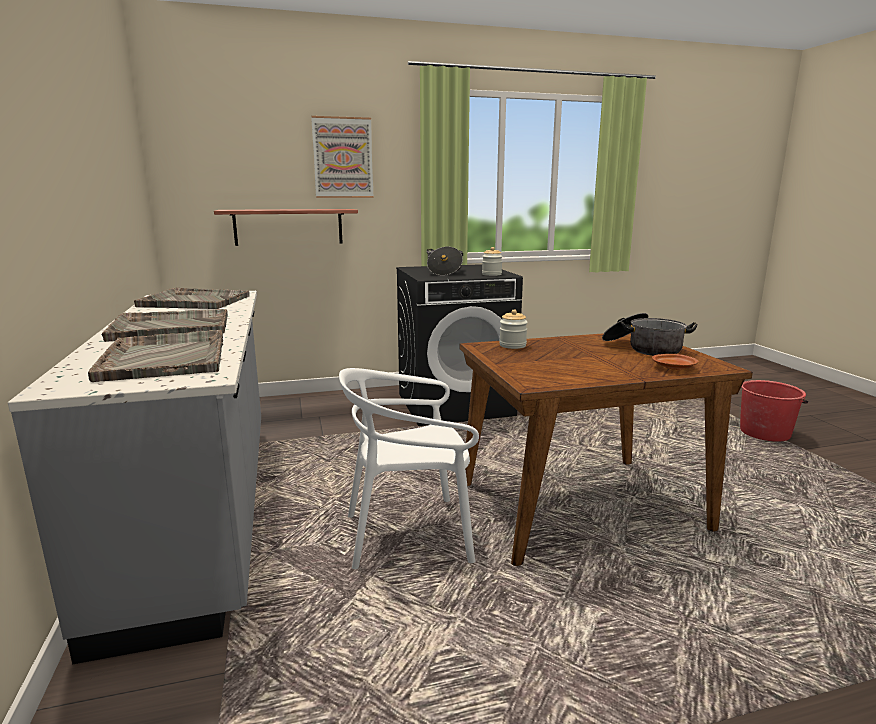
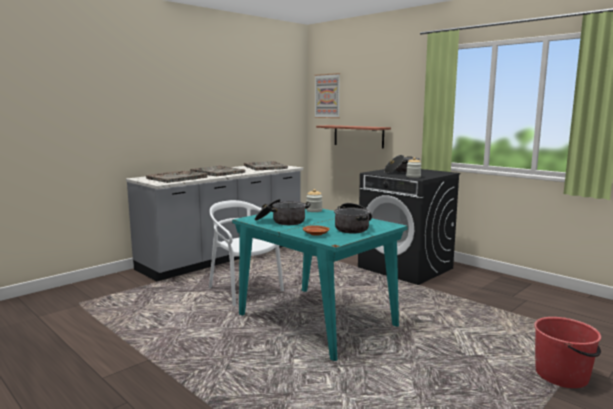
camera: 60 degrees right, 5 degrees down
(343, 158) = (387, 95): picture -> picture (327, 96)
(574, 370) = (281, 221): none -> cooking pot
(582, 505) = (317, 320): brown dining table -> turquoise dining table

